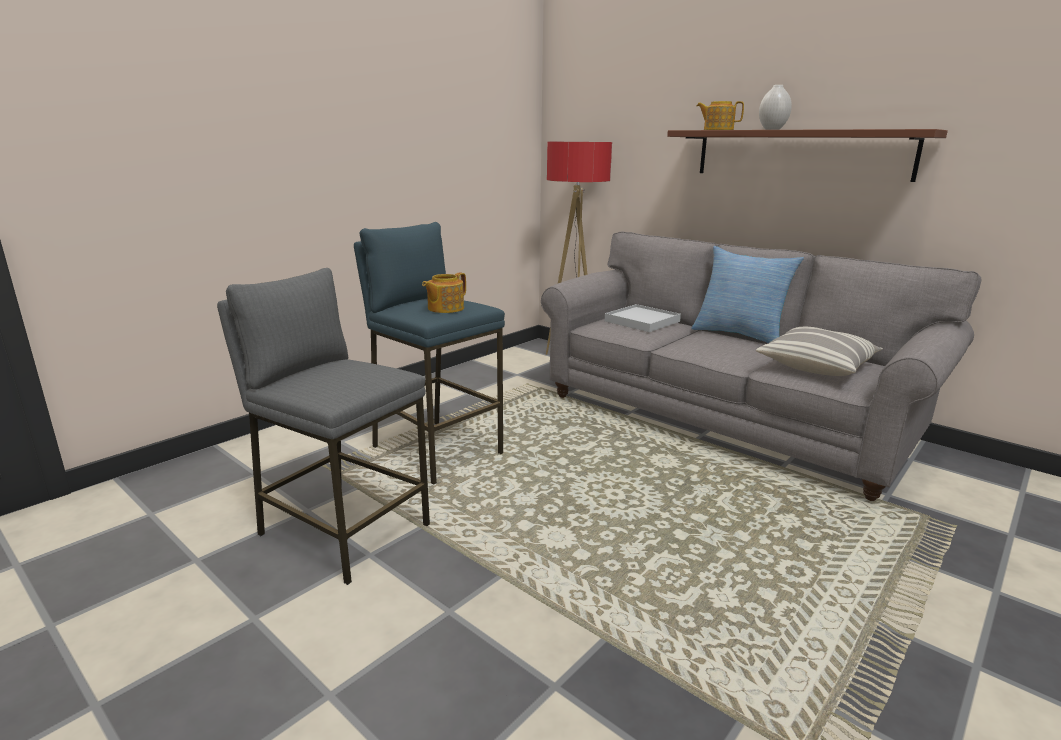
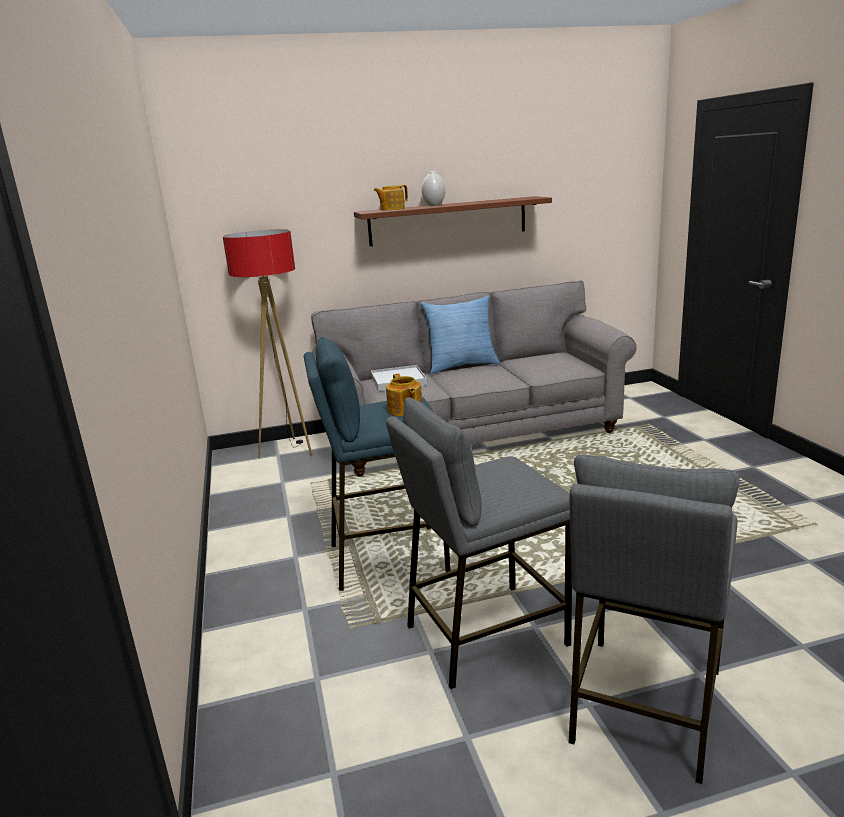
camera: 55 degrees left, 0 degrees up
(261, 658) = (644, 704): none -> grey stool
(816, 366) = (548, 364): pillow -> none

